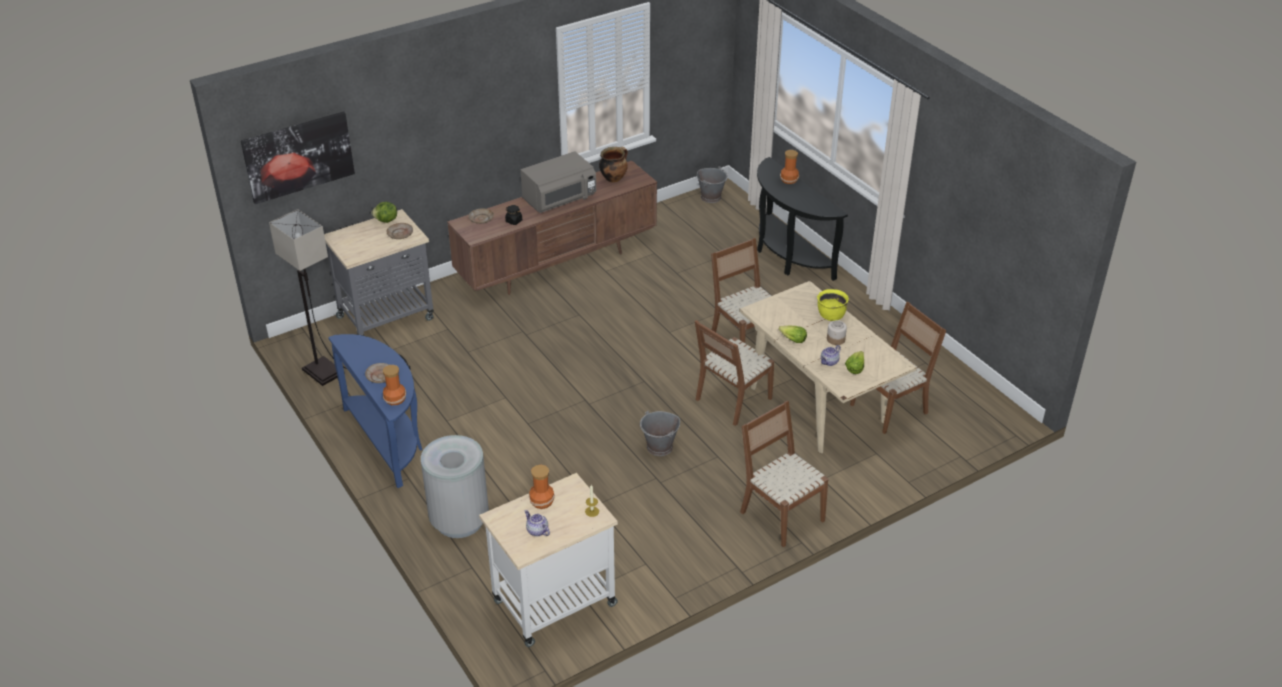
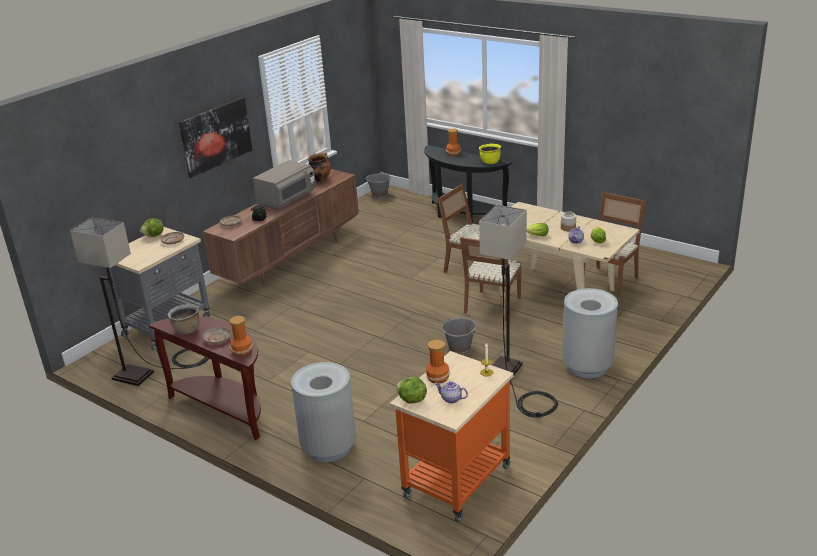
camera: 20 degrees left, 10 degrees down
(298, 156) = (73, 181): picture -> picture (216, 136)
(358, 356) = (187, 330): none -> brown cooking pot
(388, 441) = (224, 409): blue console table -> brown console table
(500, 519) = (411, 400): none -> lettuce
(554, 605) = (457, 483): white cart -> orange cart
(689, 518) = (520, 389): none -> floor lamp
(780, 514) = (587, 366): chair -> grey trash can
(830, 316) = (551, 216): yellow cooking pot -> yellow cooking pot (490, 162)

